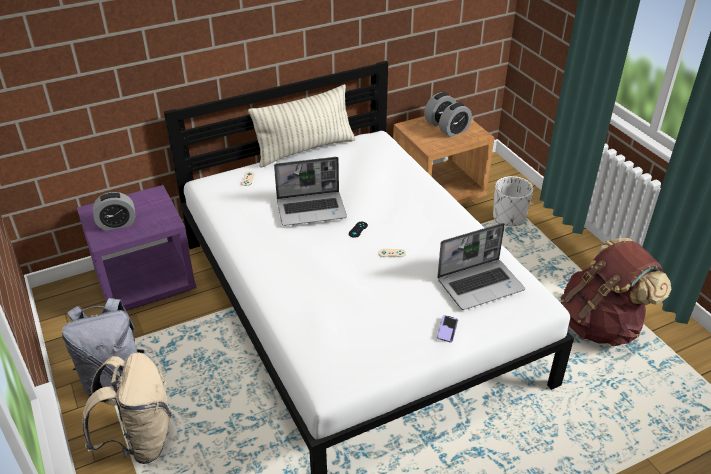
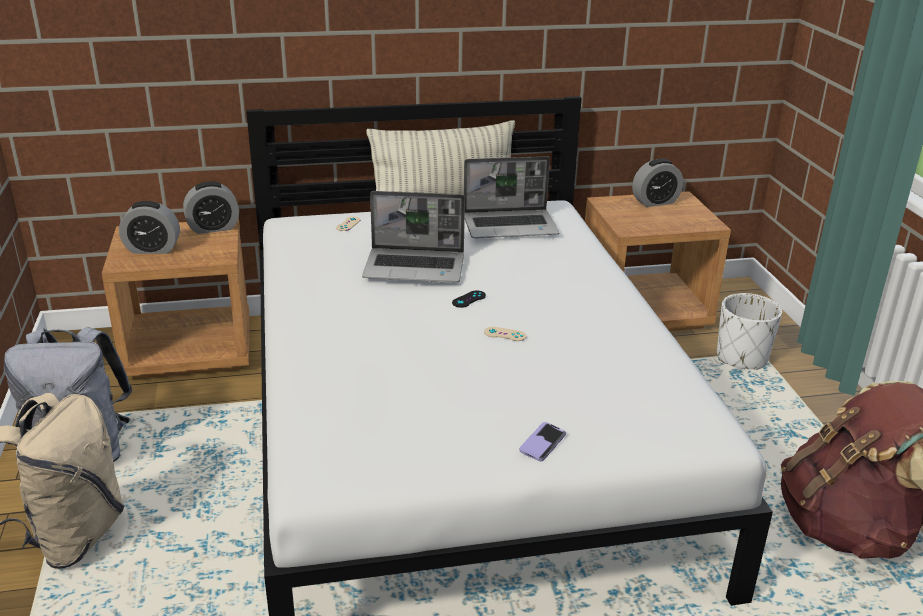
camera: 15 degrees right, 10 degrees down
(146, 282) = (190, 349): purple nightstand -> brown nightstand
(454, 131) = (672, 216): alarm clock -> alarm clock (213, 228)
(480, 284) = (626, 395): laptop -> laptop (511, 226)

